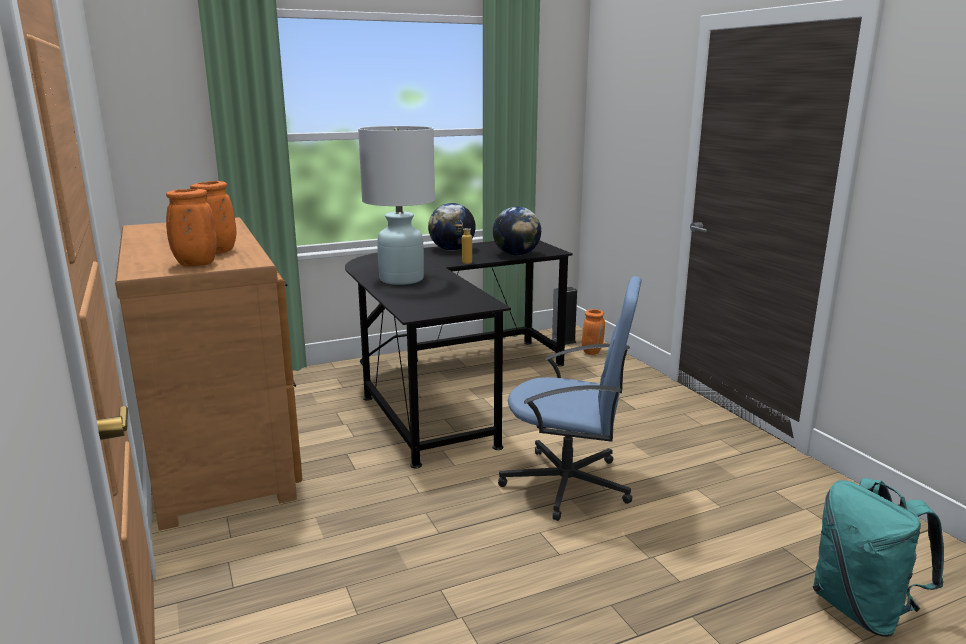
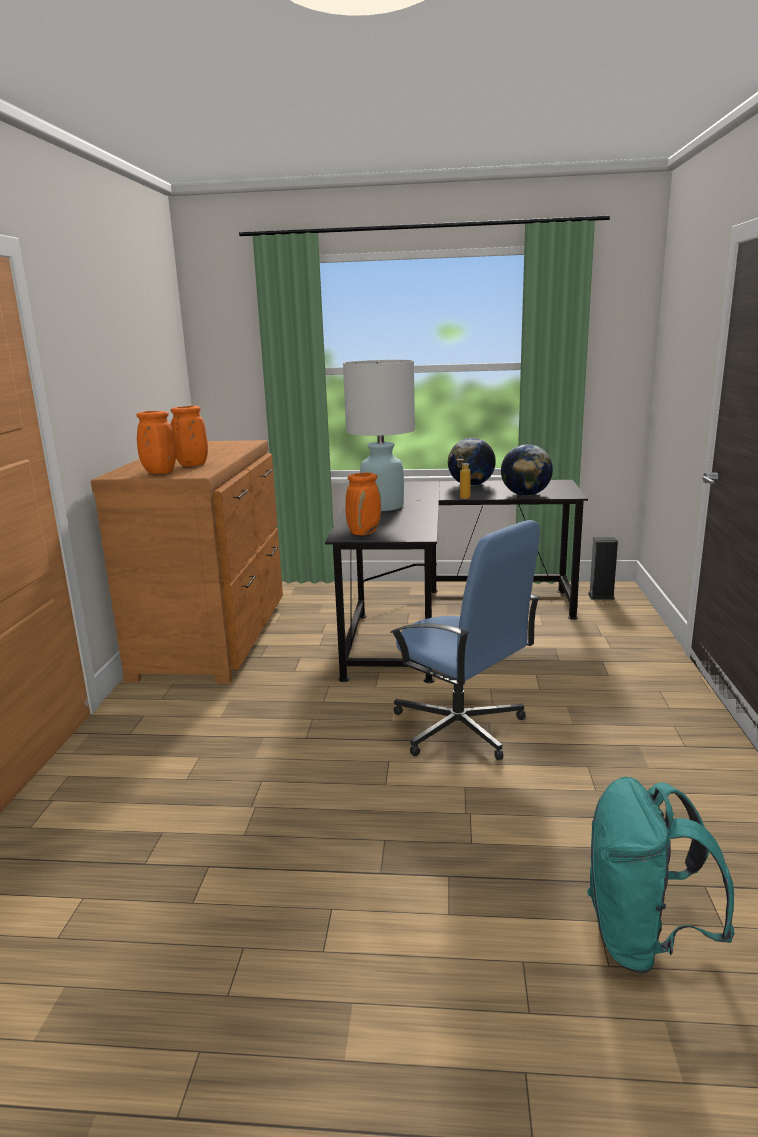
camera: 30 degrees right, 0 degrees up
(591, 352) = (622, 611): orange vase -> orange vase (364, 533)

